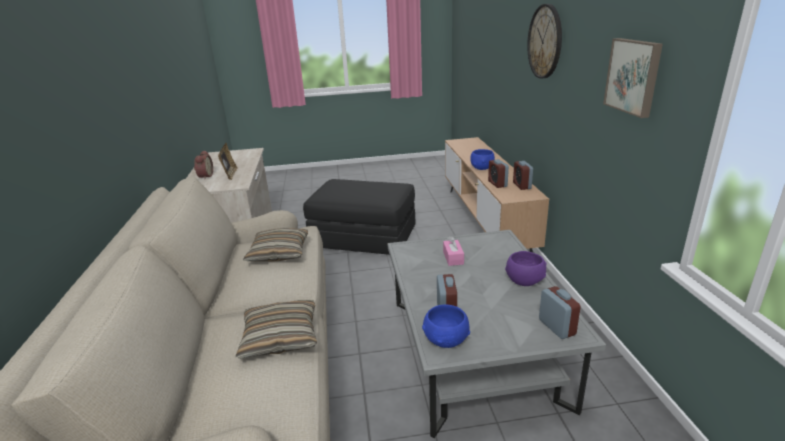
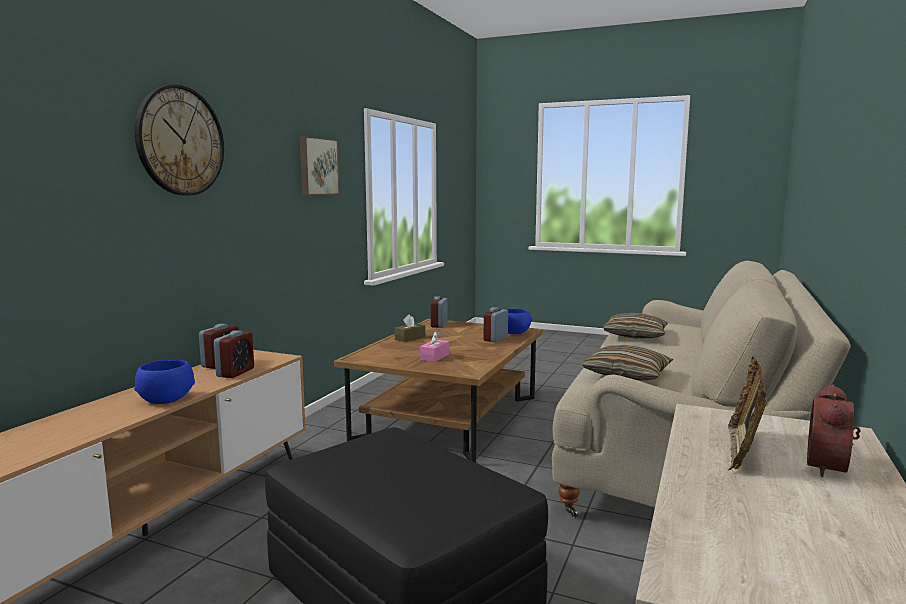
camera: 150 degrees left, 15 degrees down
(474, 350) = (449, 417): grey coffee table -> brown coffee table
(524, 280) = (410, 338): purple bowl -> brown tissue box

